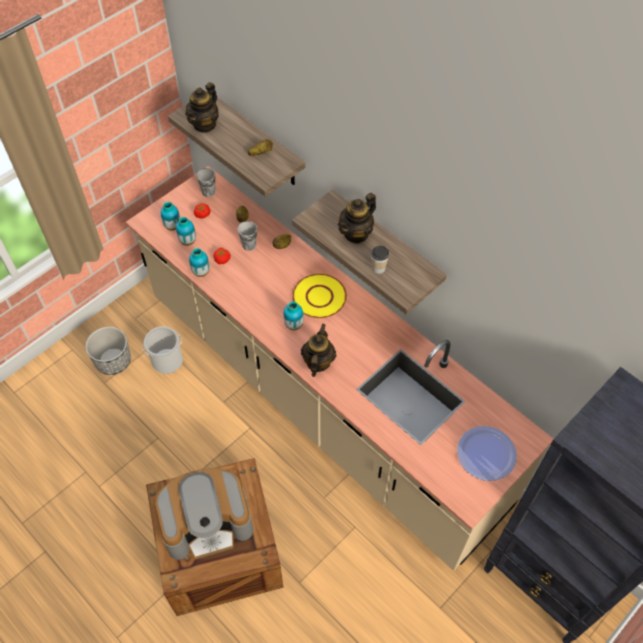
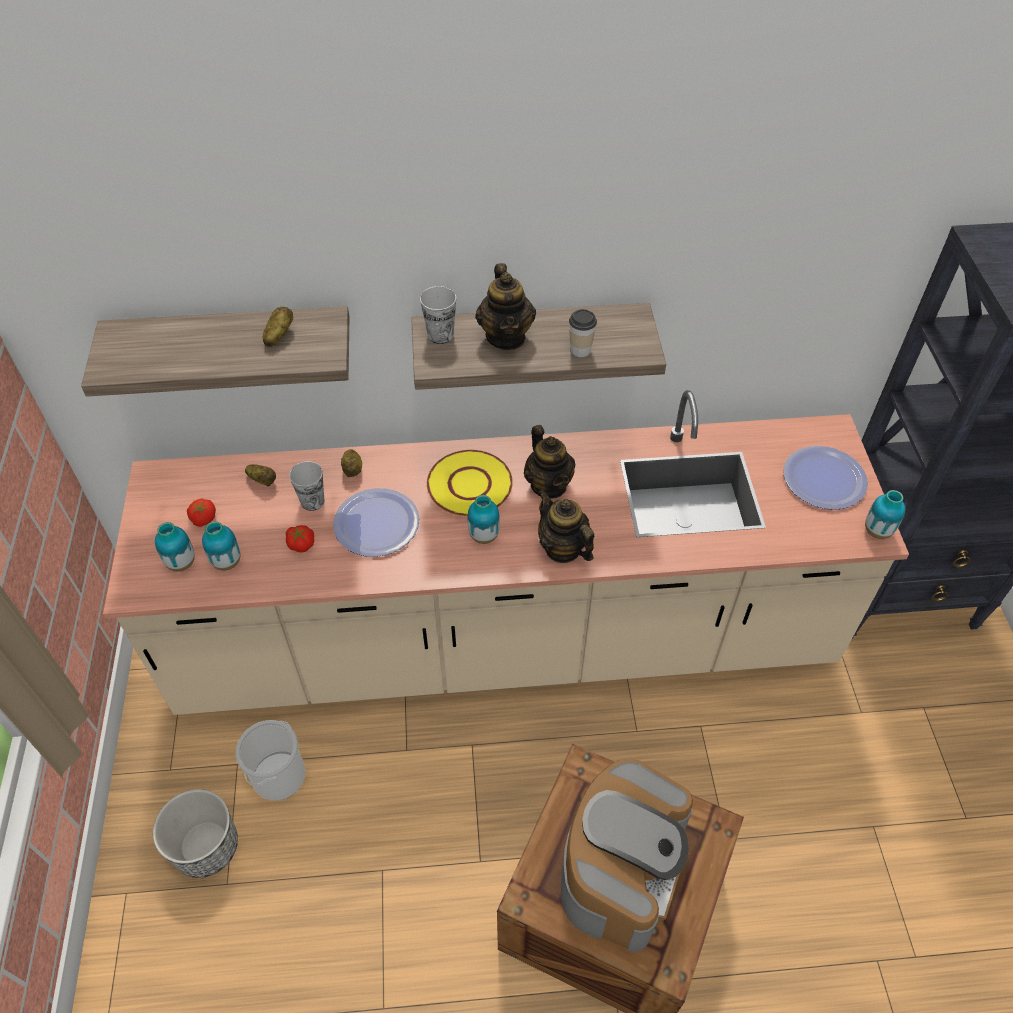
camera: 50 degrees left, 5 degrees down
(201, 272) = (295, 580): vase -> vase (877, 531)
(204, 124) = (153, 358): teapot -> teapot (549, 485)
(208, 192) = (176, 488): cup -> cup (440, 335)
(260, 278) = (376, 524): none -> plate

